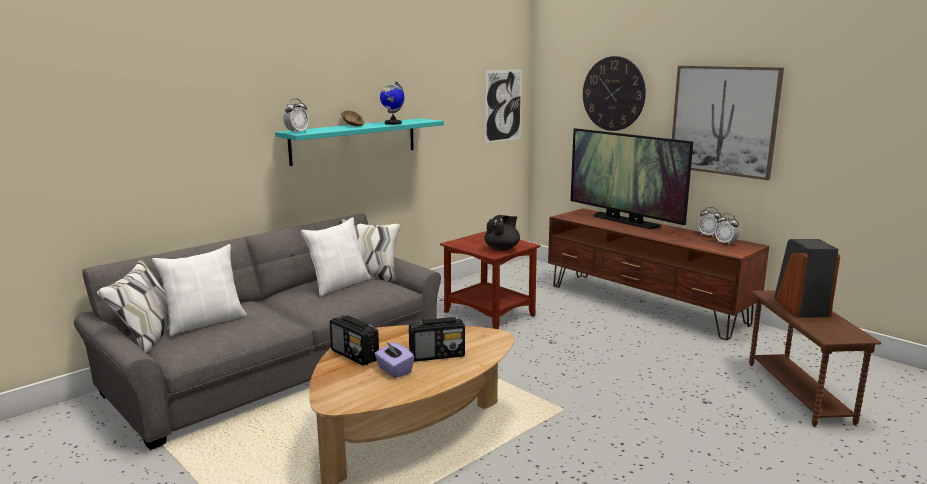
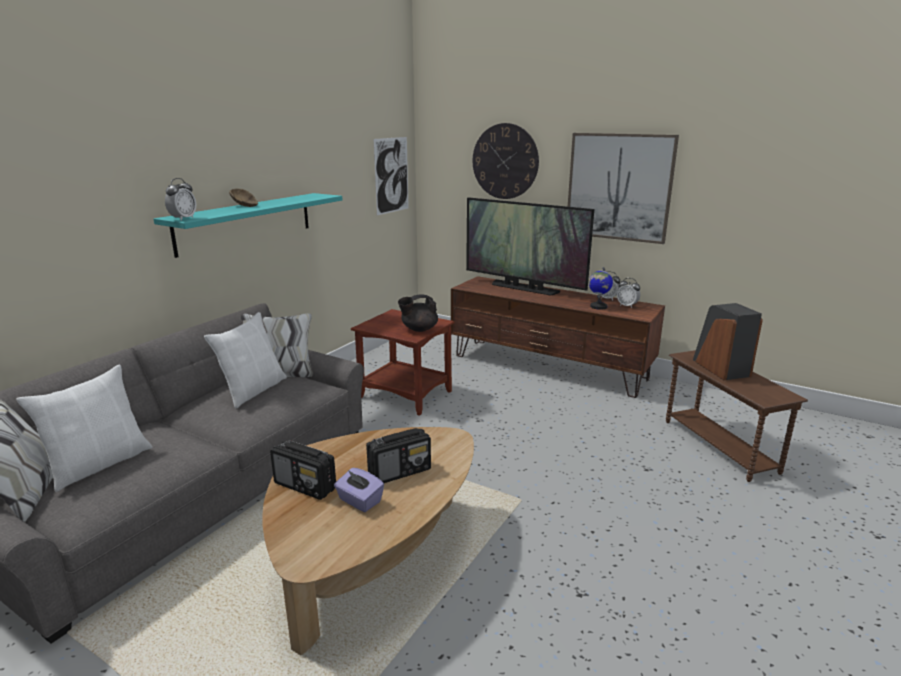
camera: 15 degrees left, 5 degrees up
(393, 123) = (289, 201): globe -> globe (598, 307)
(502, 249) = (419, 329): black teapot -> black teapot turned 135 degrees counterclockwise

